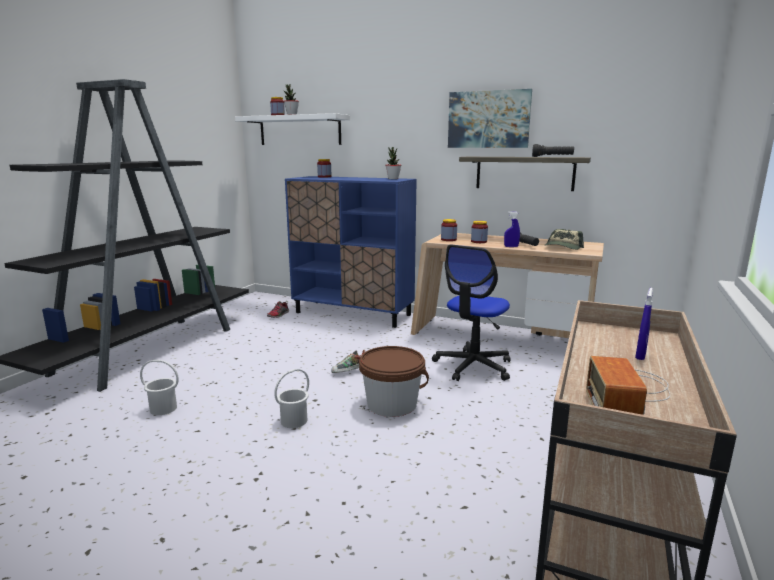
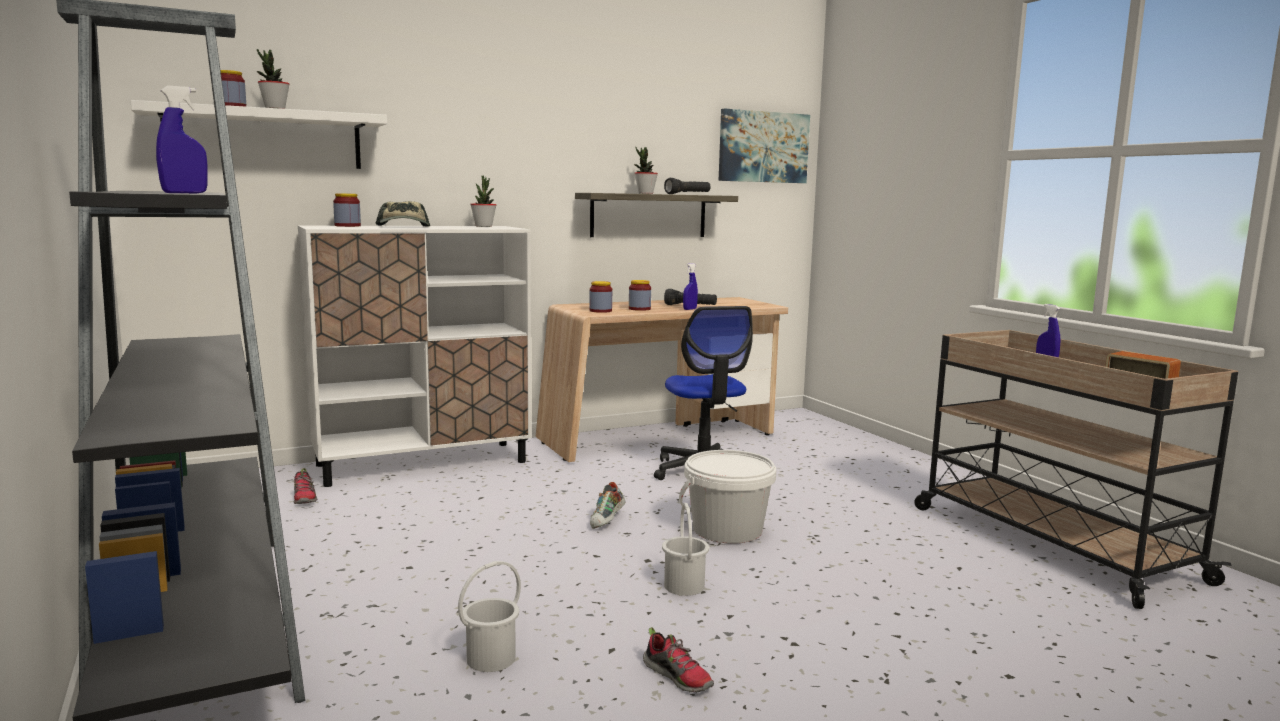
camera: 50 degrees left, 5 degrees down
(57, 164) = (185, 193): none -> blue spray bottle
(182, 458) = (678, 677): none -> shoe
(353, 314) = (423, 463): blue cabinet -> white cabinet
(392, 404) = (727, 530): brown bucket -> white bucket
(488, 119) = (602, 142): picture -> picture (763, 147)
(511, 156) = (645, 193): none -> potted plant
(563, 248) = (733, 304): cap -> cap (404, 227)

